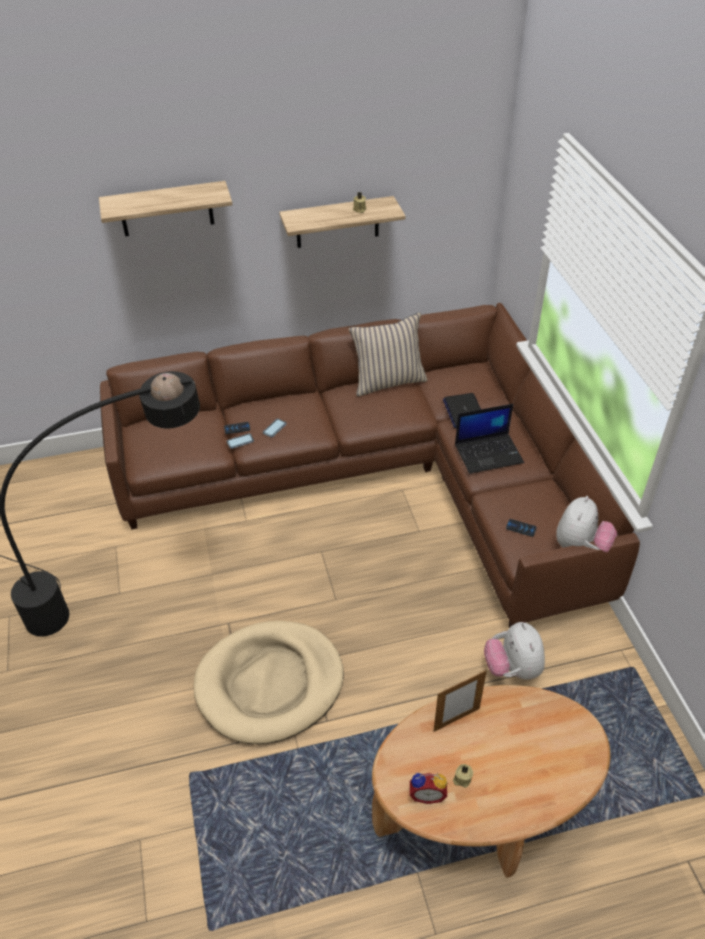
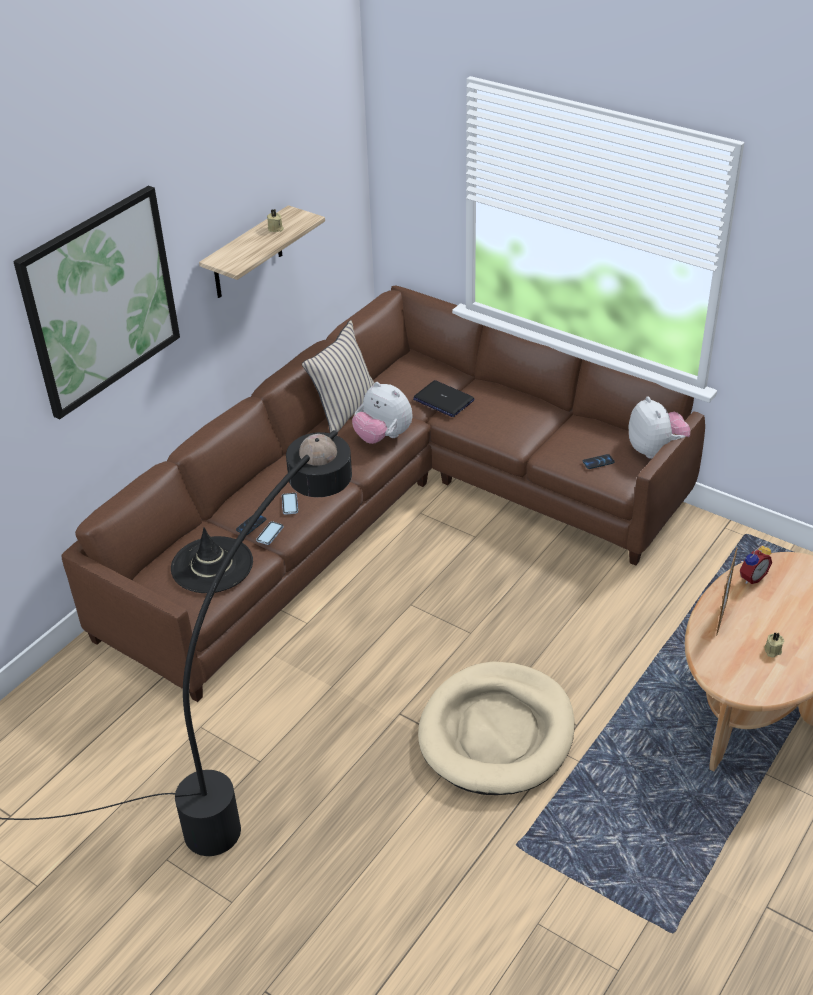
camera: 40 degrees left, 5 degrees down
(166, 209) = (100, 301): shelf -> picture
(183, 441) = (212, 565): none -> black hat
(427, 794) = (762, 676): alarm clock -> alarm clock (751, 577)
(489, 453) = (505, 421): laptop -> none
(512, 668) = (667, 590): plush toy -> plush toy (383, 437)

